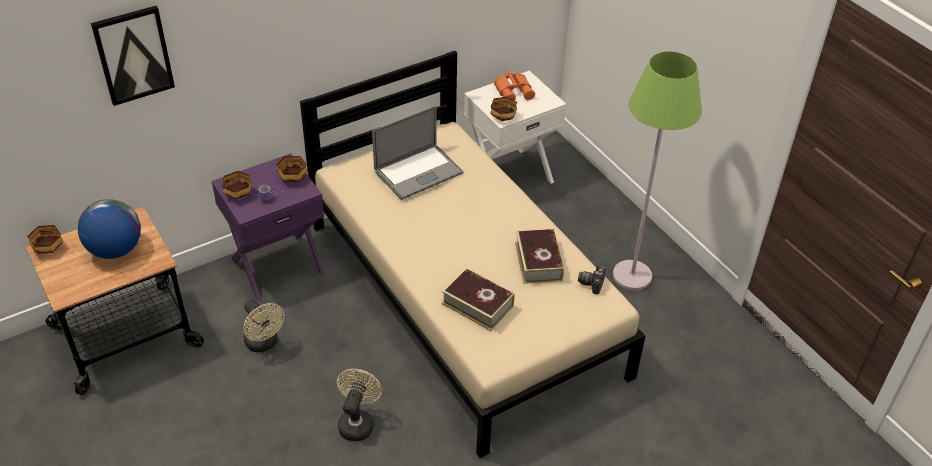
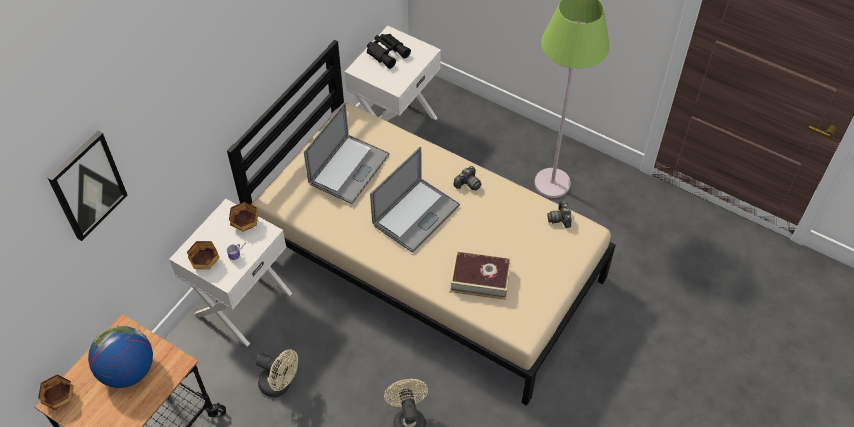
camera: 25 degrees left, 10 degrees up
(277, 265) = (242, 302): purple nightstand -> white nightstand
(454, 229) = (416, 215): none -> laptop
(502, 117) = (394, 85): bowl -> none
(514, 91) = (387, 52): orange binoculars -> black binoculars
(521, 222) = (467, 183): none -> camera
(538, 261) = (504, 216): book -> none

